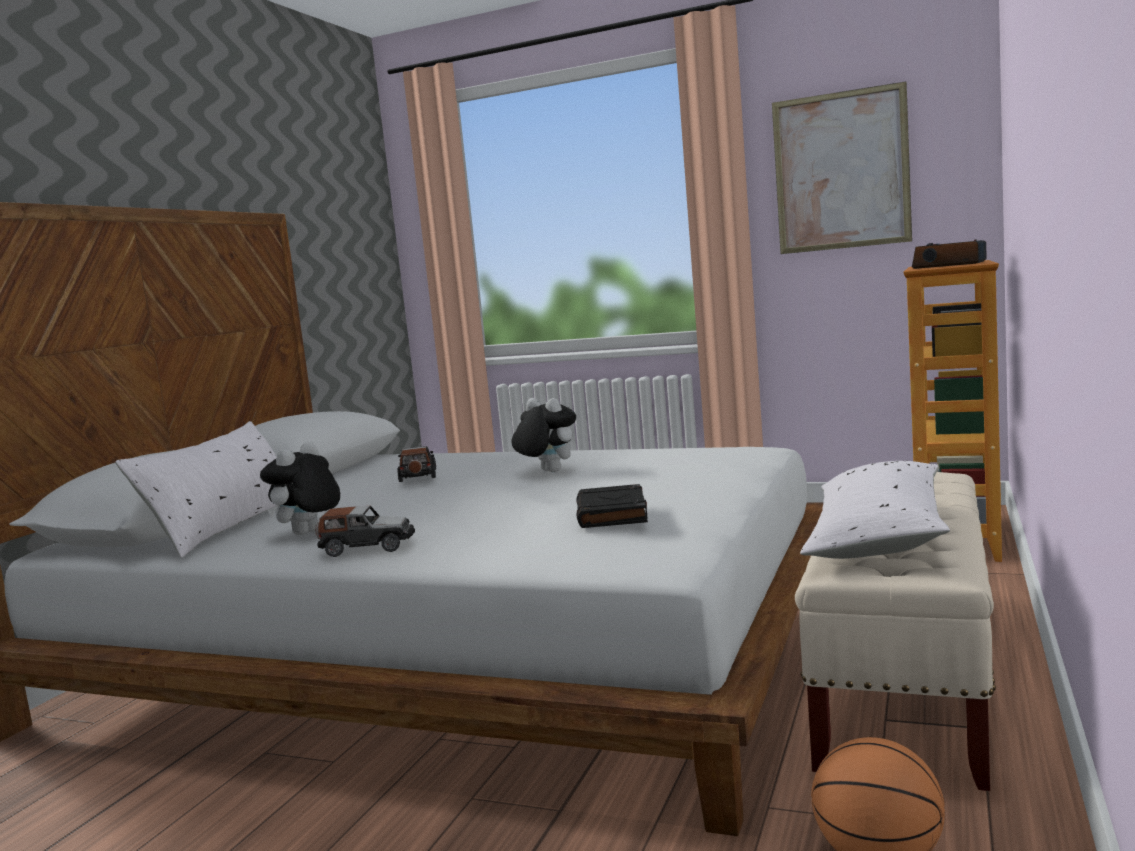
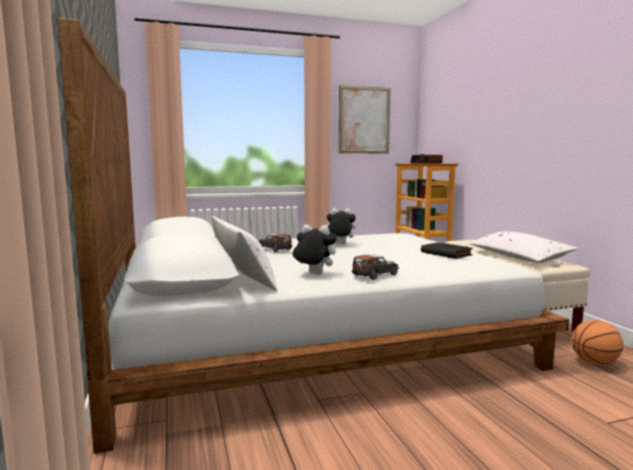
camera: 40 degrees left, 0 degrees up
(308, 534) = (313, 274): plush toy -> plush toy turned 120 degrees clockwise

